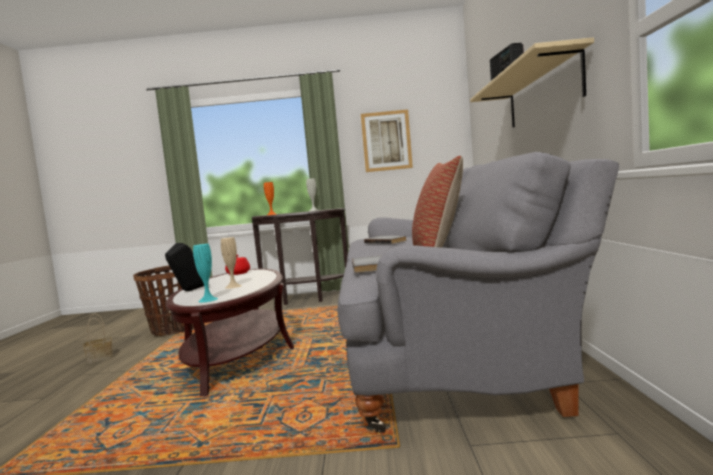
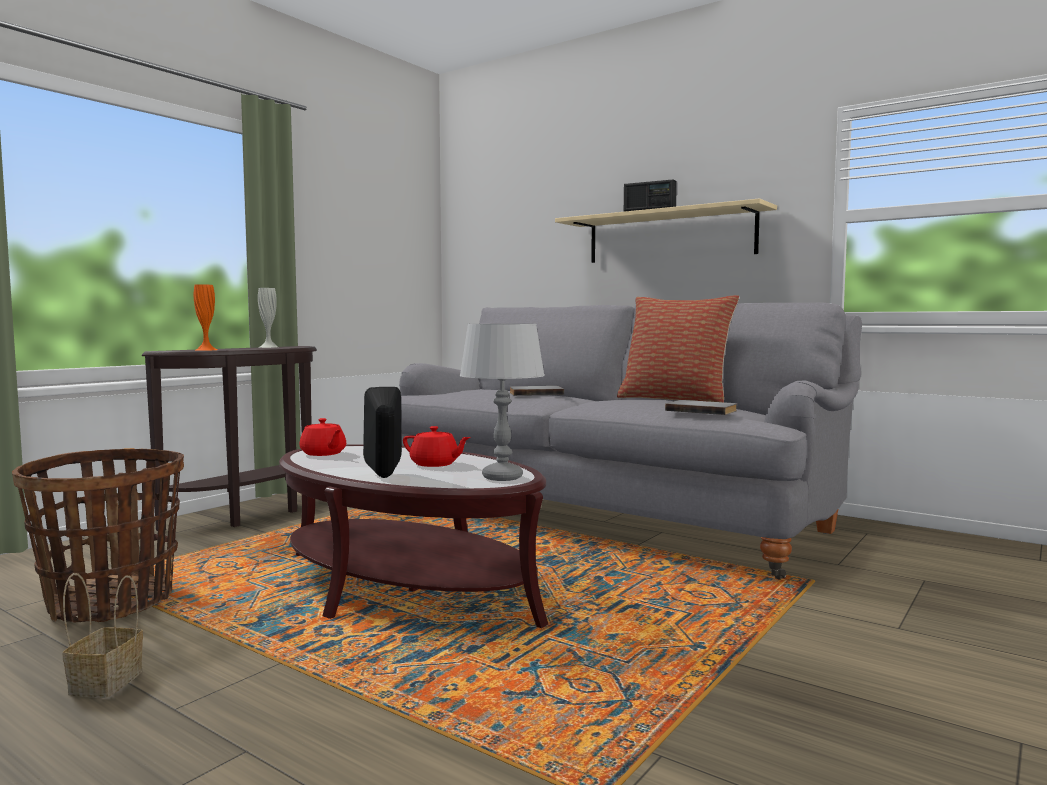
camera: 55 degrees left, 0 degrees up
(208, 300) = (502, 477): turquoise vase -> grey table lamp
(233, 286) = (435, 464): beige vase -> red teapot
(386, 141) = (350, 242): picture -> none

